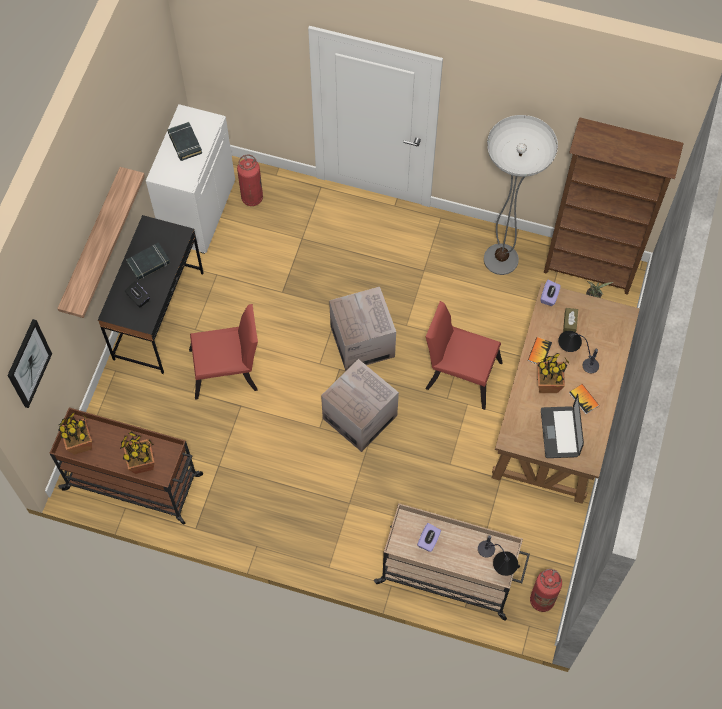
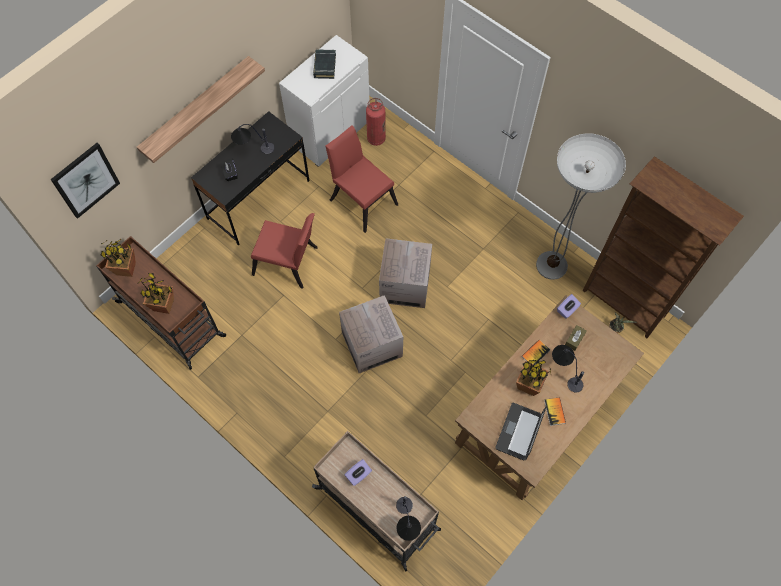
camera: 25 degrees right, 0 degrees up
(149, 263) = (253, 150): black book -> table lamp
(459, 372) = (471, 343): red chair -> red chair (361, 199)
(542, 600) = (446, 568): fire extinguisher -> none

